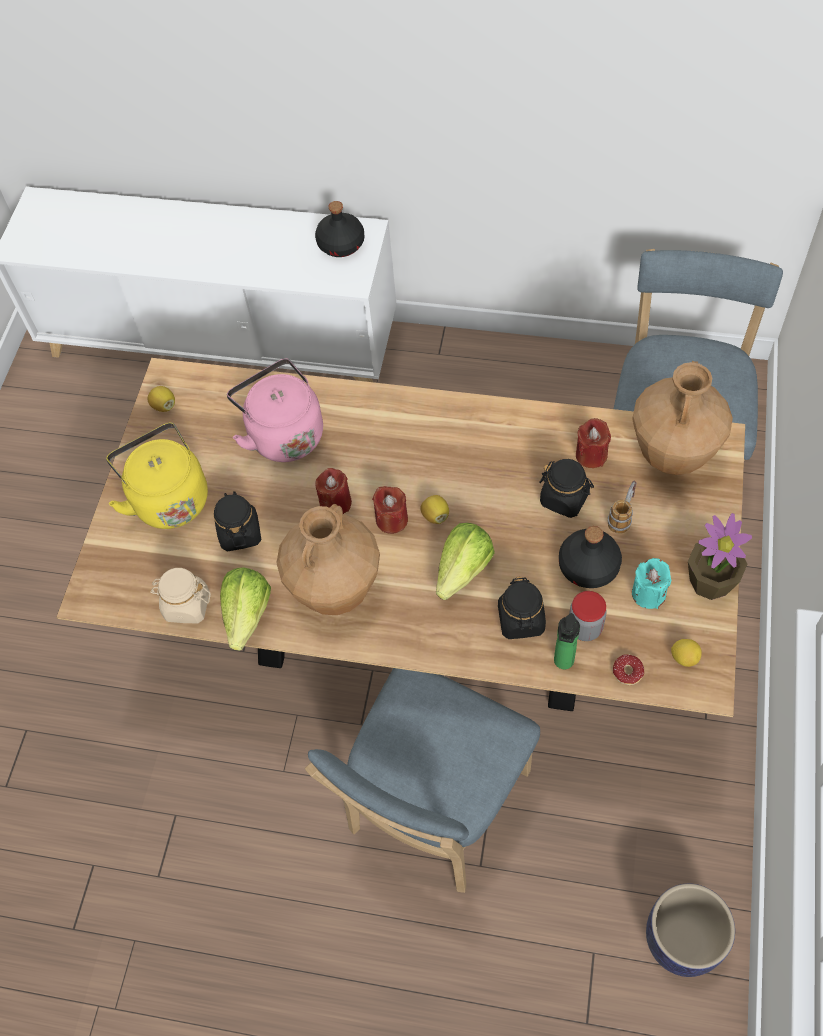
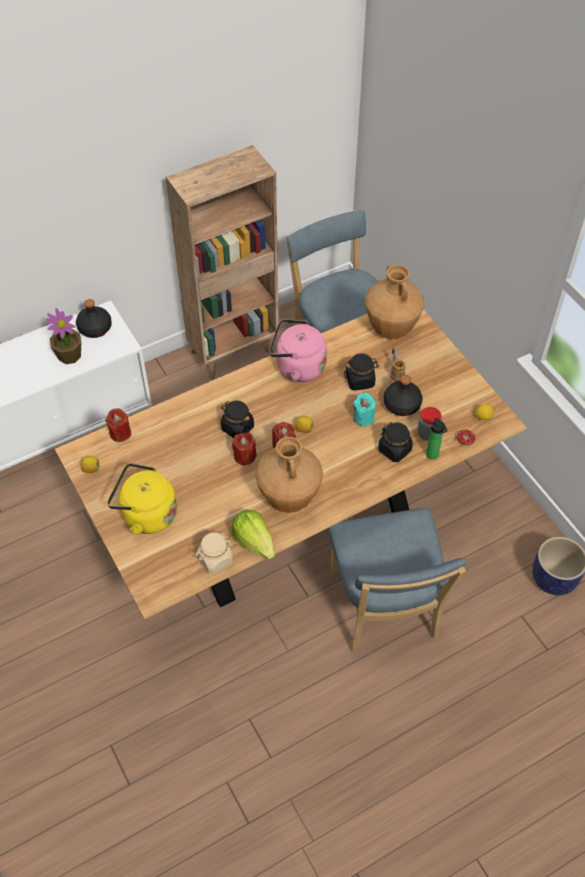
camera: 45 degrees left, 5 degrees down
(240, 533) = (207, 505): black jar -> black jar (237, 428)
(283, 434) = (179, 440): pink kettle -> pink kettle (297, 367)
(463, 570) = (344, 446): lettuce -> none
(540, 372) = (234, 351): none -> brown bookcase
(591, 455) = (353, 352): red candle -> red candle (120, 433)
(648, 593) = (441, 399): turquoise candle -> turquoise candle (363, 418)
(710, 581) = (462, 375): potted plant -> potted plant (69, 355)

